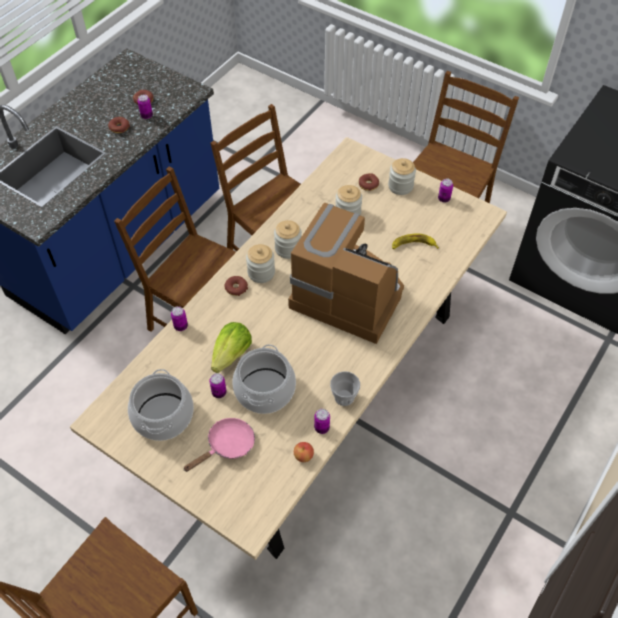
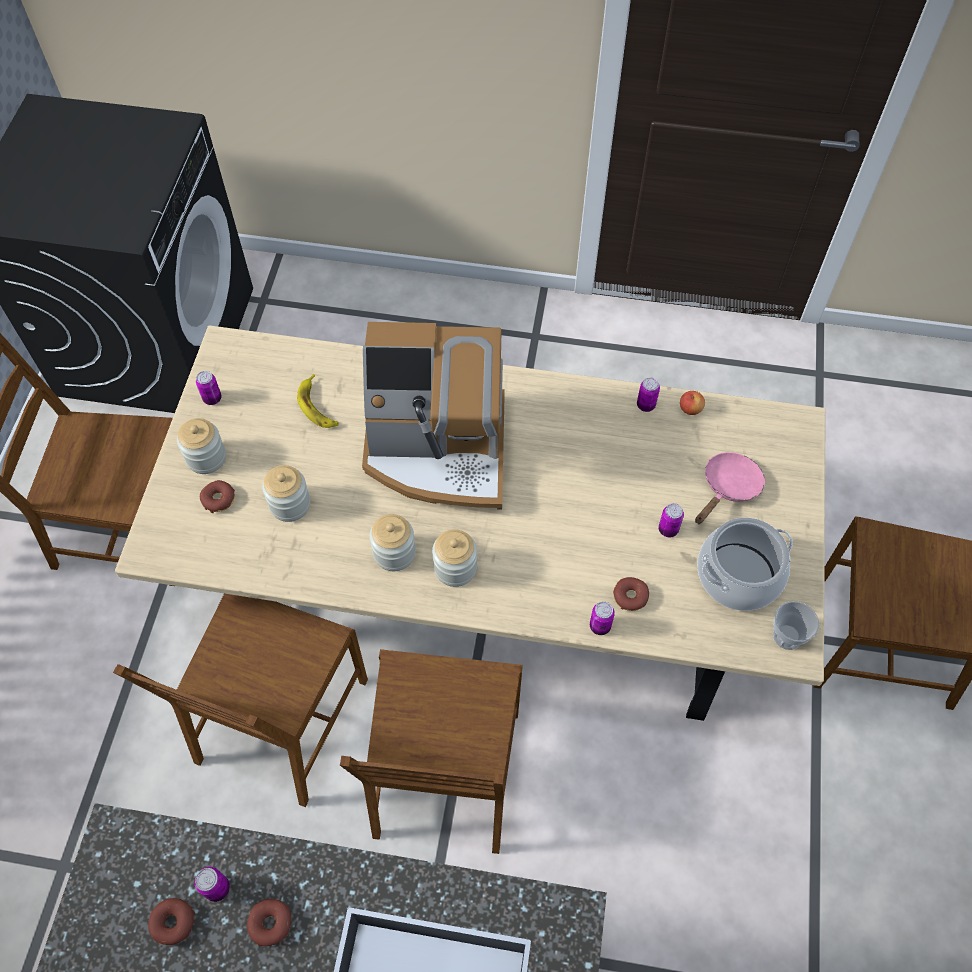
camera: 115 degrees left, 5 degrees up
(227, 445) = (728, 488): pink frying pan -> pink frying pan turned 105 degrees clockwise
(232, 355) = (607, 541): lettuce -> none
(236, 288) = (498, 587): donut -> donut (630, 597)
(265, 390) = (634, 481): cooking pot -> none
(344, 397) = (593, 399): cup -> cup (787, 636)
(347, 293) = (438, 451): coffee machine -> coffee machine turned 90 degrees counterclockwise

